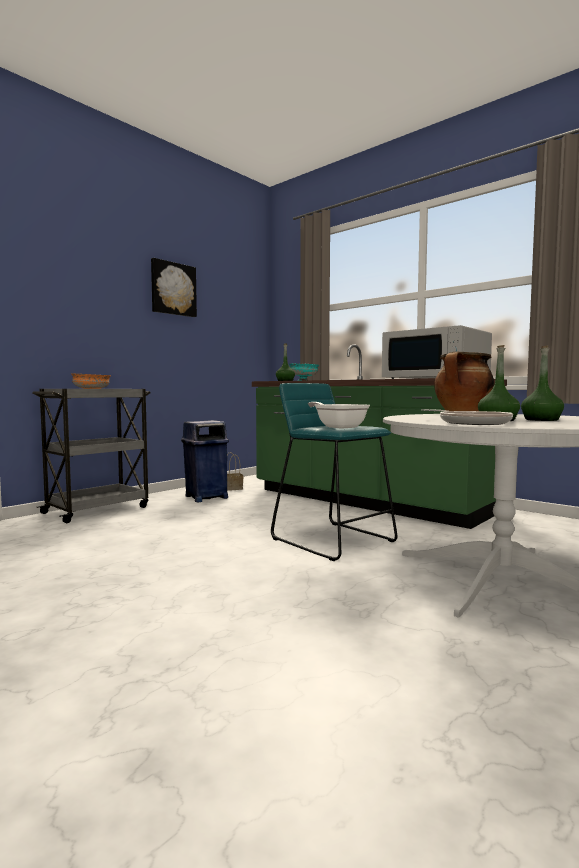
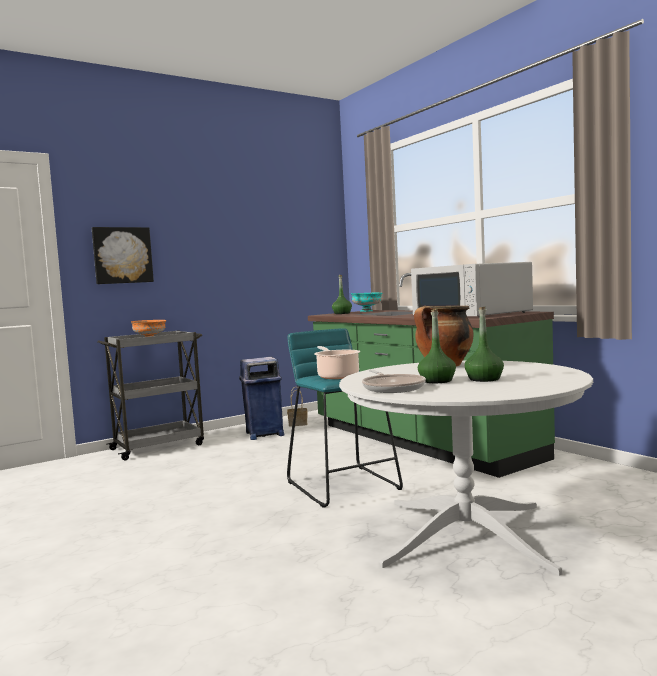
camera: 15 degrees right, 0 degrees up
(173, 289) = (232, 226): picture -> picture (122, 255)
(338, 427) = (337, 376): frying pan -> cooking pot

